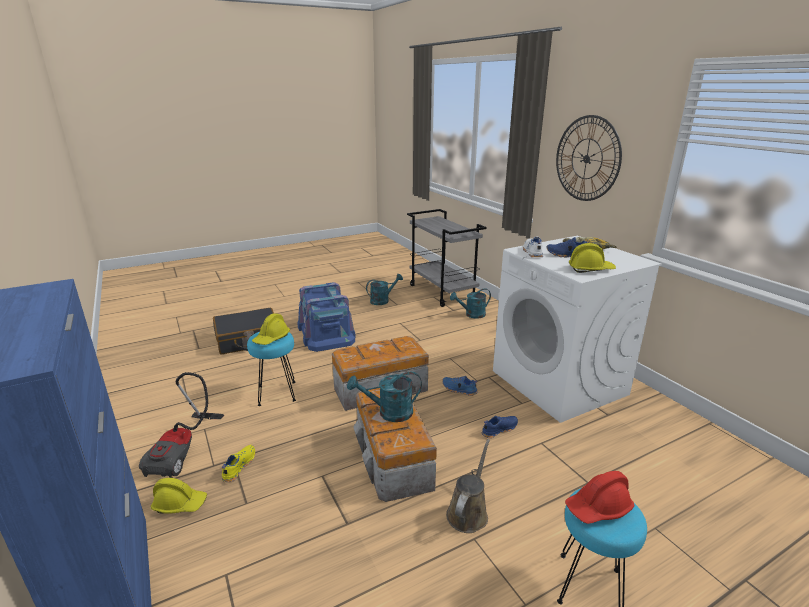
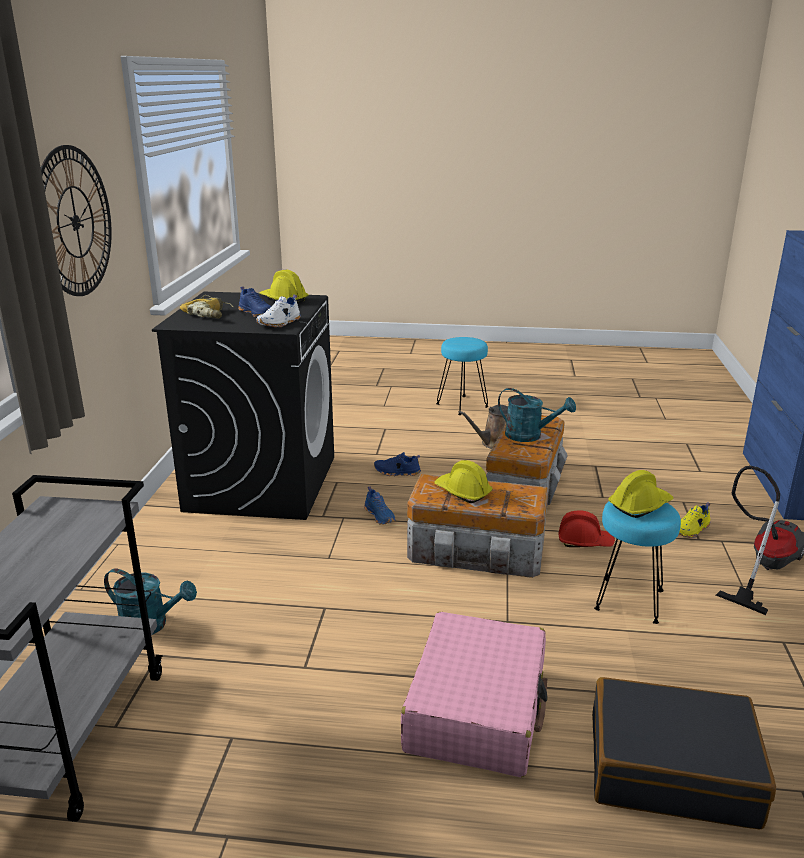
camera: 145 degrees left, 0 degrees up
(180, 504) = (752, 520): yellow hard hat -> yellow hard hat (462, 492)
(326, 332) = (477, 709): blue storage box -> pink suitcase
(382, 300) = (241, 777): turquoise watering can -> none
(559, 383) = (261, 483): white washing machine -> black washing machine
(598, 508) = (467, 343): red hard hat -> red hard hat (584, 541)

